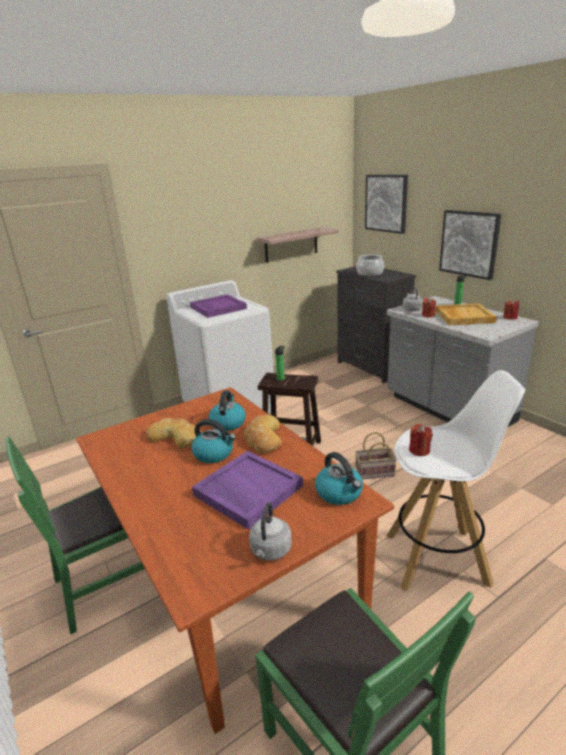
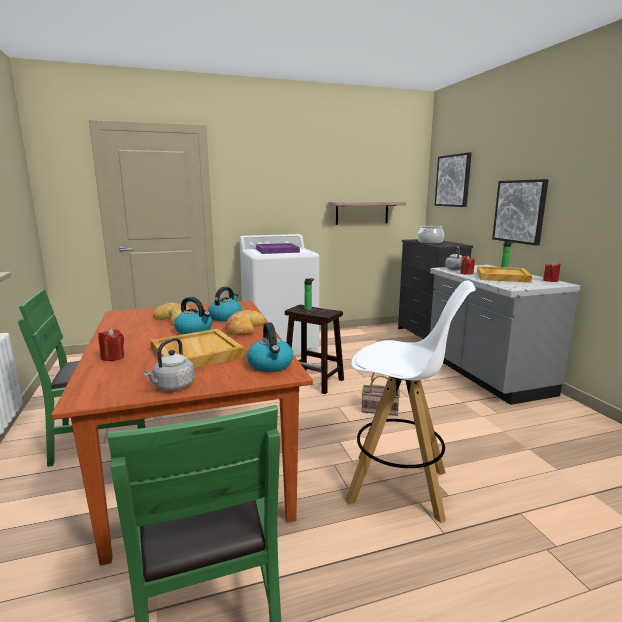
camera: 15 degrees right, 10 degrees down
(247, 490) = (195, 353): purple tray -> beige tray
(419, 450) = (374, 352): red candle -> red candle (113, 357)

